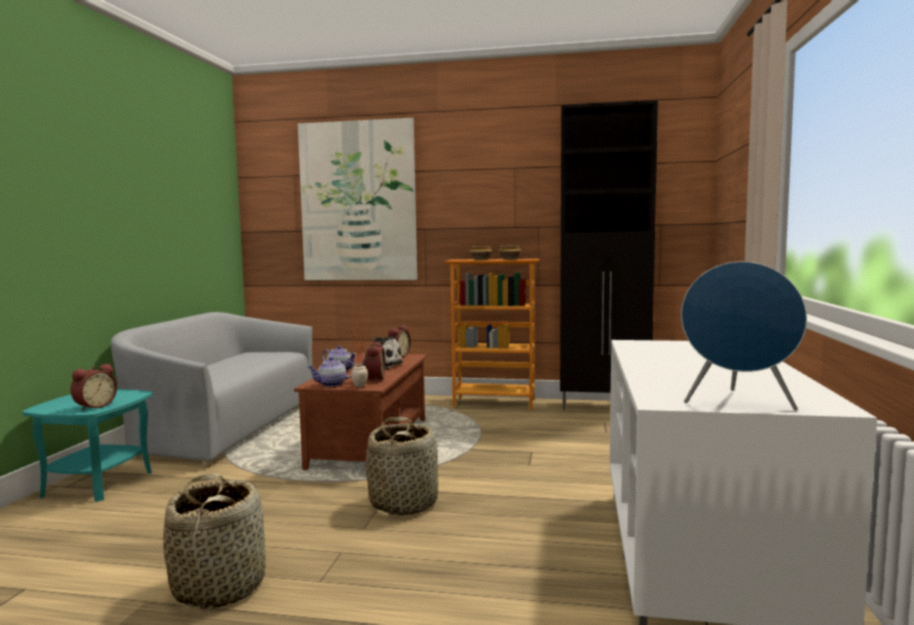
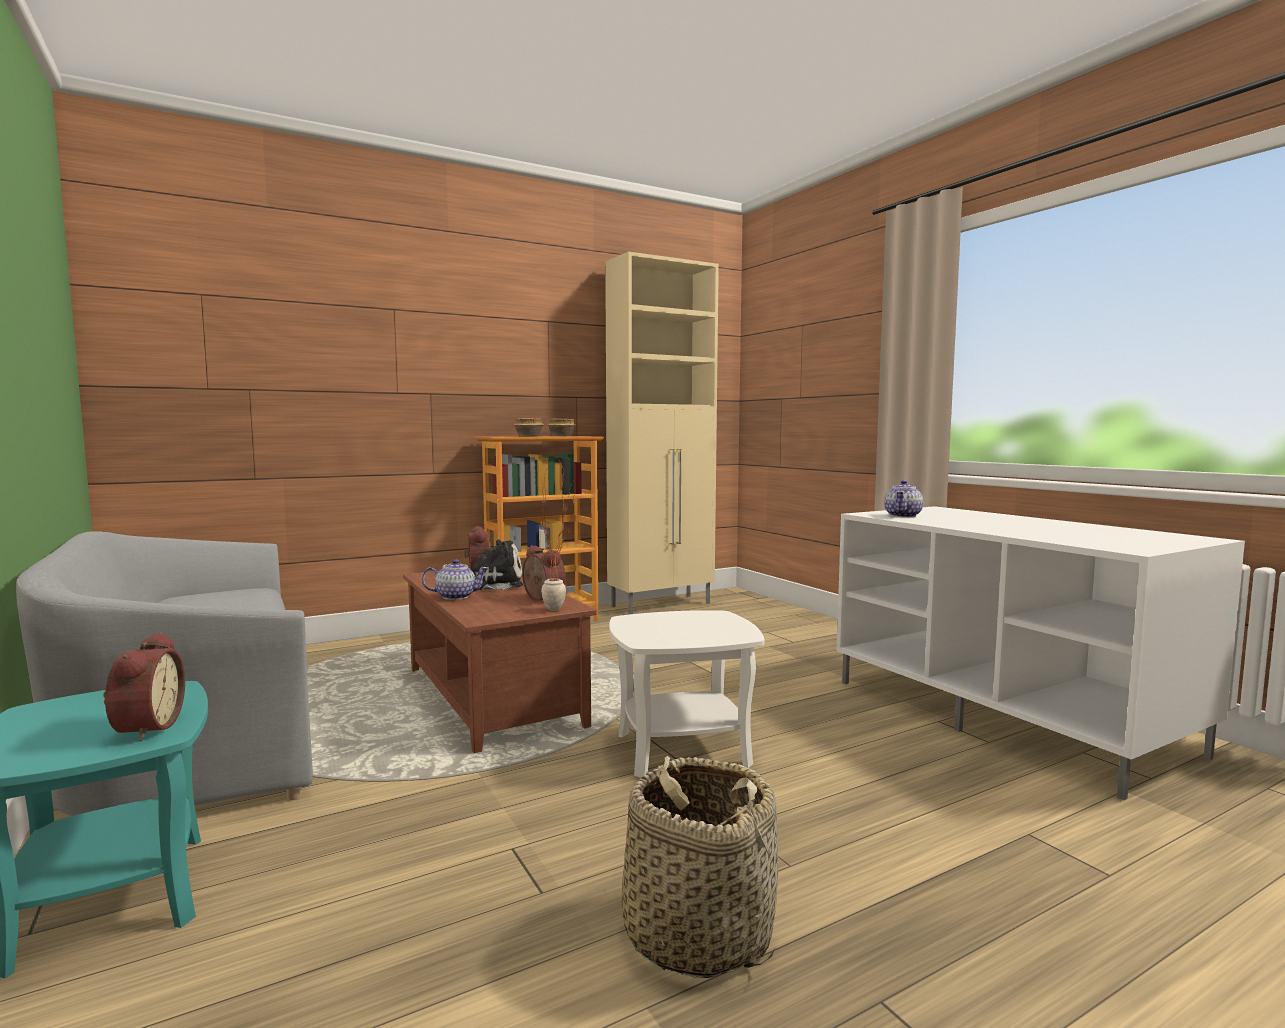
camera: 40 degrees left, 0 degrees up
(332, 384) = (507, 613): teapot -> teapot (903, 516)
(358, 201) = (325, 347): picture -> none
(404, 502) = (683, 749): basket -> white side table
(605, 407) = (662, 605): black cabinet -> beige cabinet
(738, 404) = (1164, 544): blue speaker -> none

